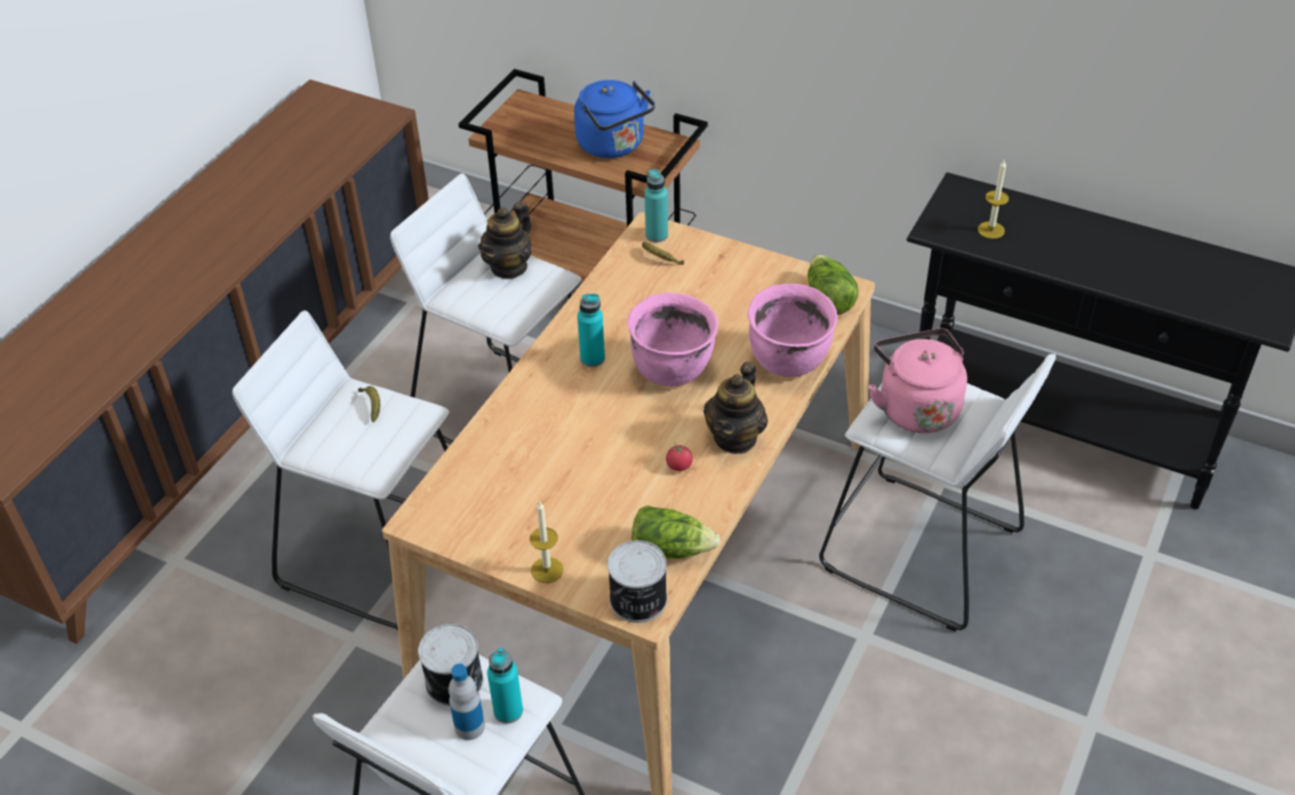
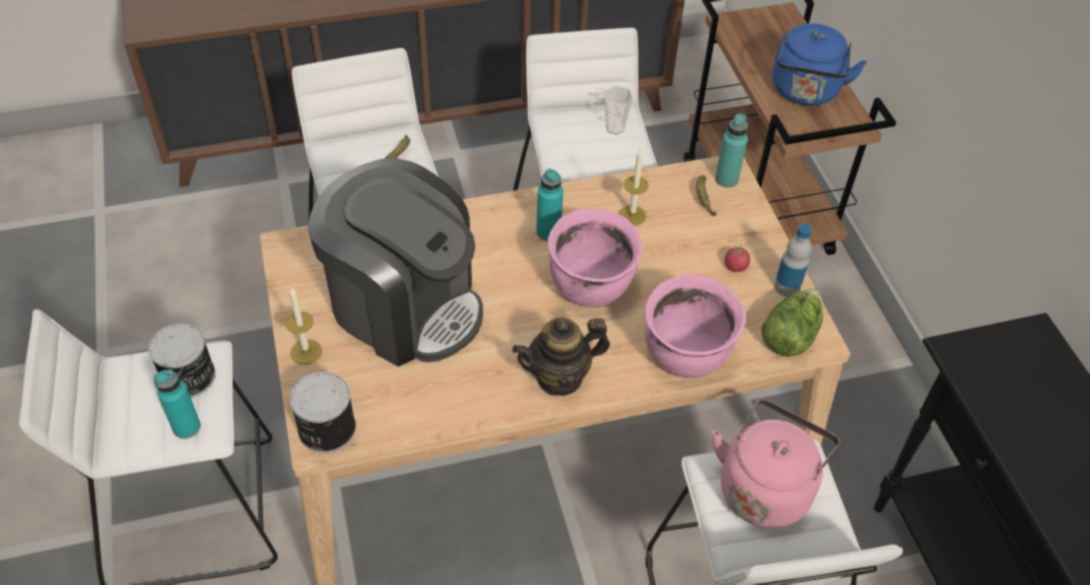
camera: 45 degrees right, 5 degrees up
(469, 727) = (154, 414): bottle -> bottle (787, 287)
(509, 267) = (615, 128): teapot -> cup
(569, 484) = (404, 307): none -> coffee machine
(671, 549) = (398, 415): lettuce -> none
(679, 465) = (491, 361): tomato -> tomato (735, 266)
(991, 230) = (1013, 394): candle -> candle (632, 215)

